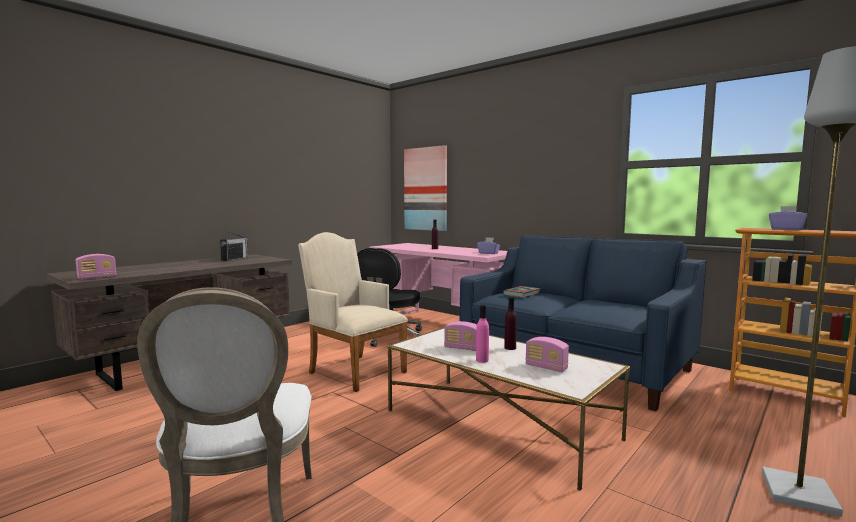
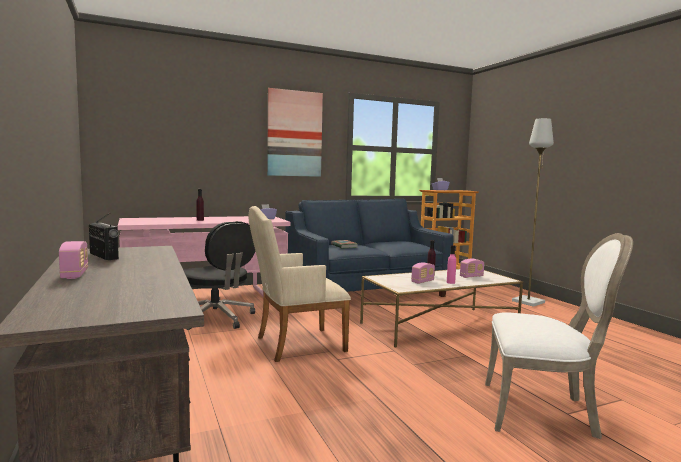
camera: 65 degrees left, 0 degrees up
(97, 277) = (167, 303): radio -> radio (75, 274)
(426, 189) = (148, 154): picture -> picture (294, 133)

